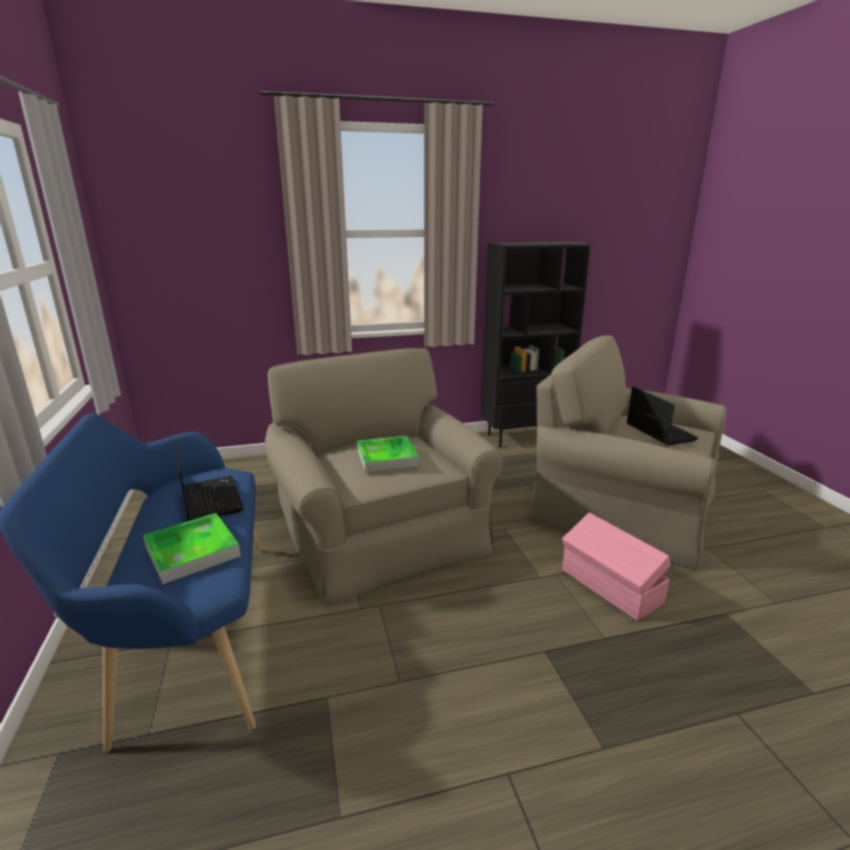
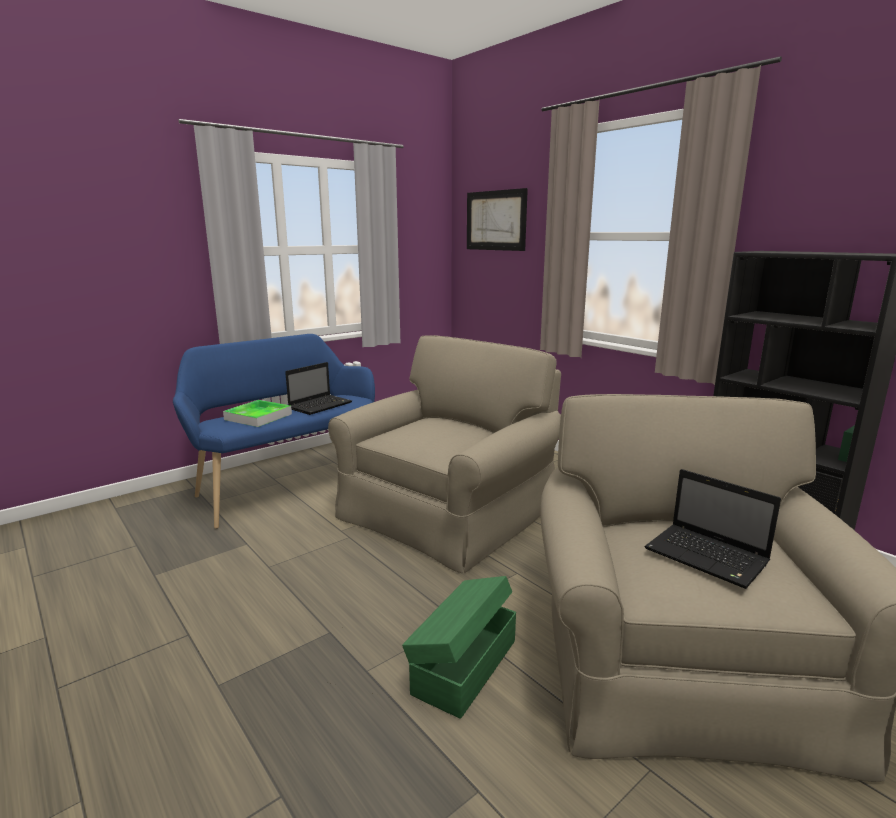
camera: 65 degrees right, 5 degrees down
(185, 217) = (495, 220): none -> picture
(387, 457) = (432, 433): tray -> none
(610, 587) = (463, 666): pink storage box -> green storage box
(658, 432) = (708, 557): laptop -> laptop turned 90 degrees clockwise

